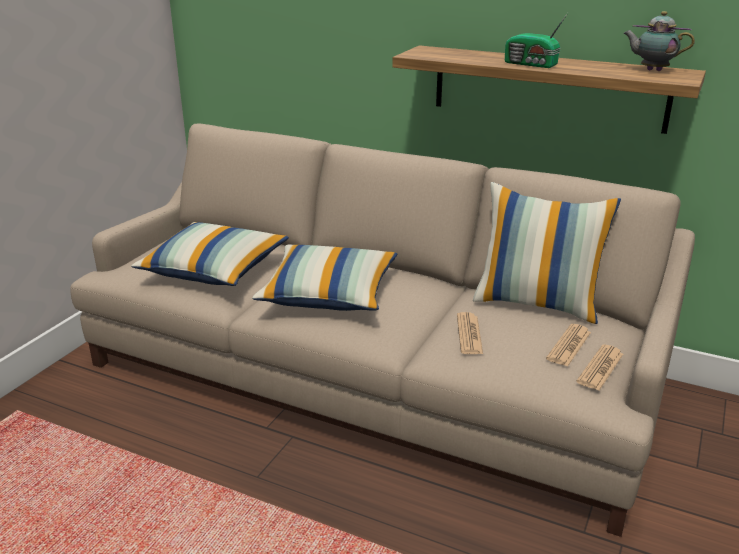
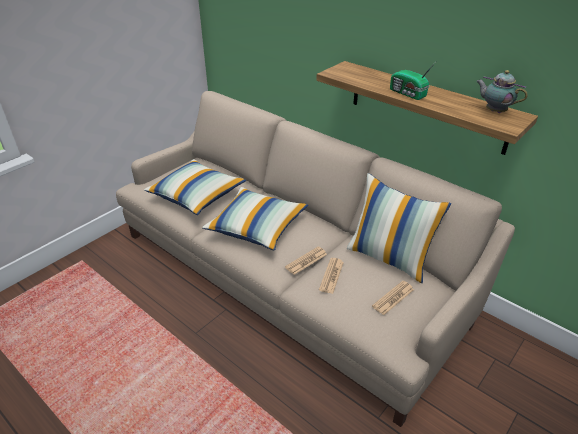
camera: 15 degrees right, 10 degrees up
(600, 368) = (406, 320): newspaper -> newspaper (306, 261)

